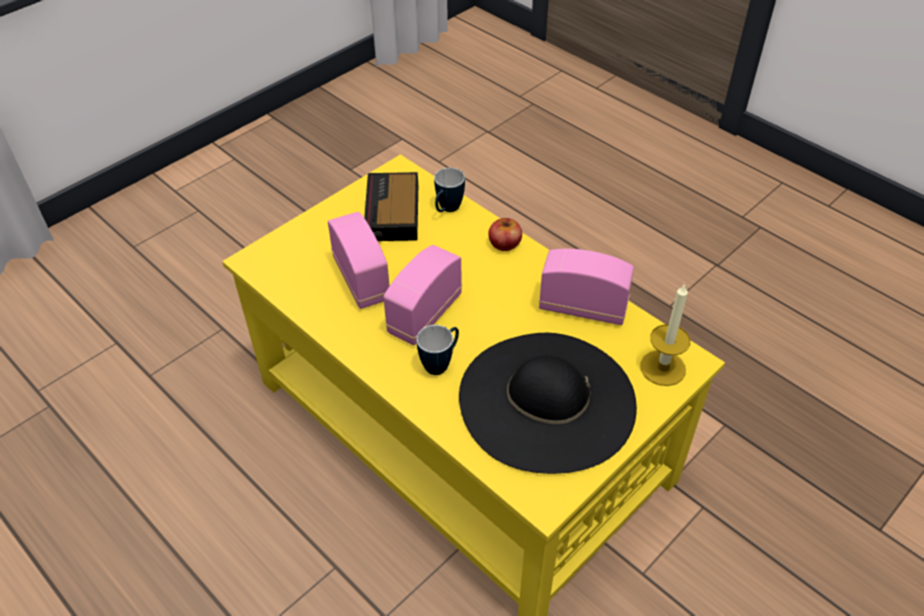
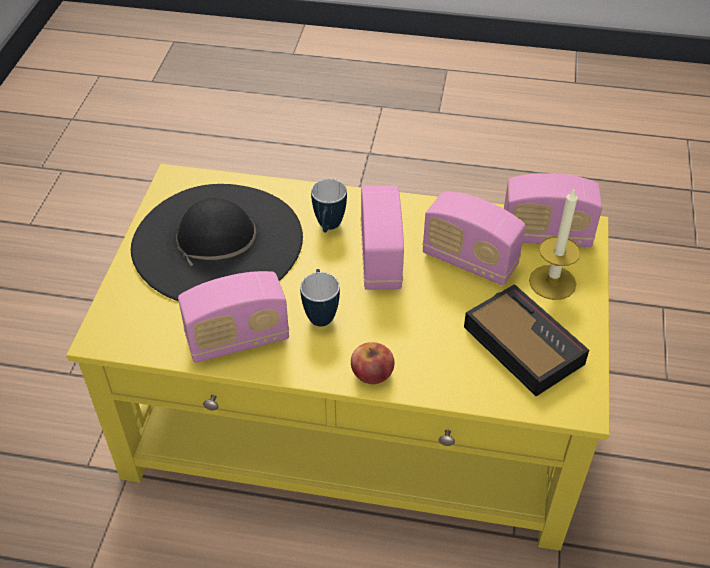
camera: 145 degrees right, 0 degrees up
(285, 269) = (545, 235): none -> radio
(447, 210) = (470, 380): mug -> mug (320, 313)
(662, 368) = (127, 318): candle -> candle (552, 282)

